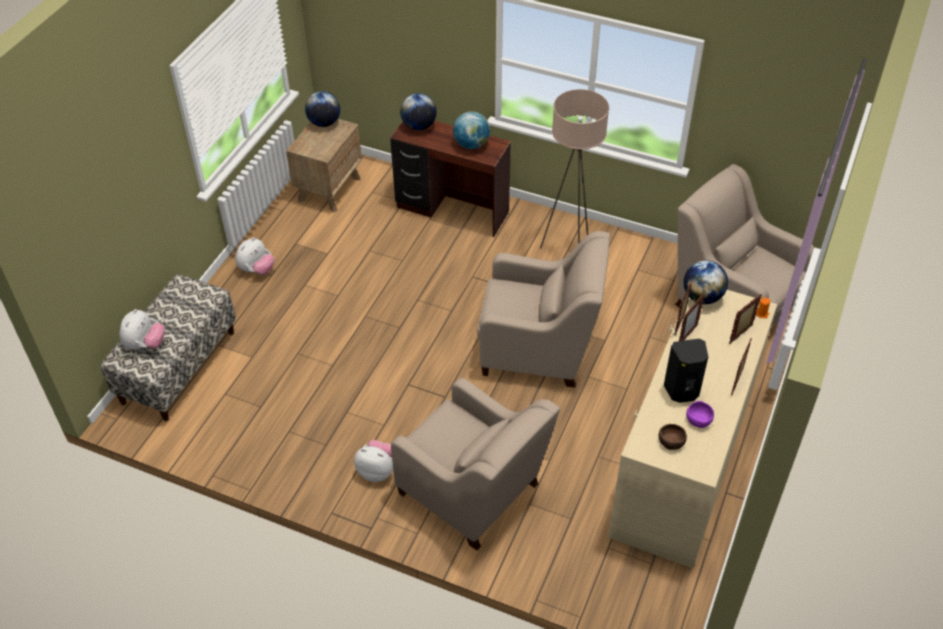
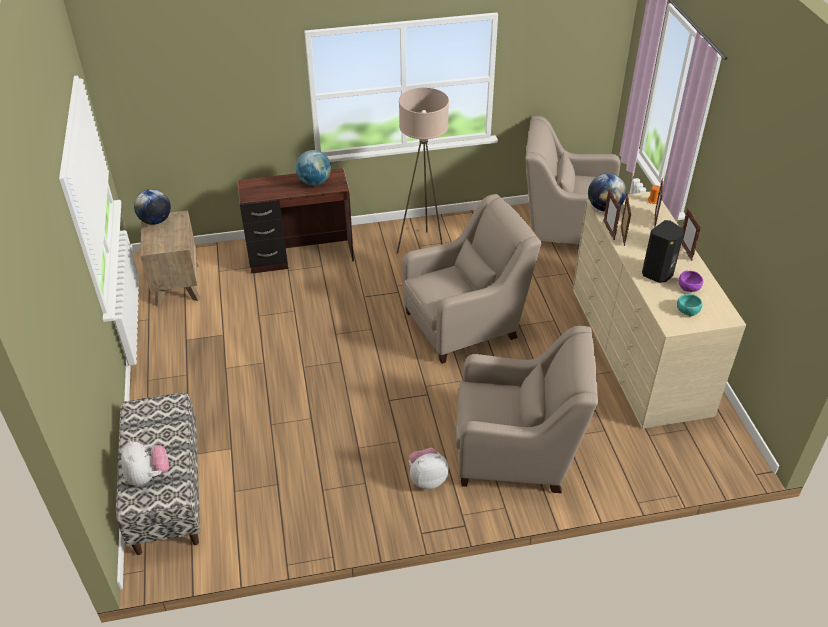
camera: 35 degrees left, 5 degrees down
(257, 270) = (169, 376): plush toy -> none
(419, 126) = (256, 185): globe -> none
(670, 441) = (687, 310): brown bowl -> turquoise bowl

